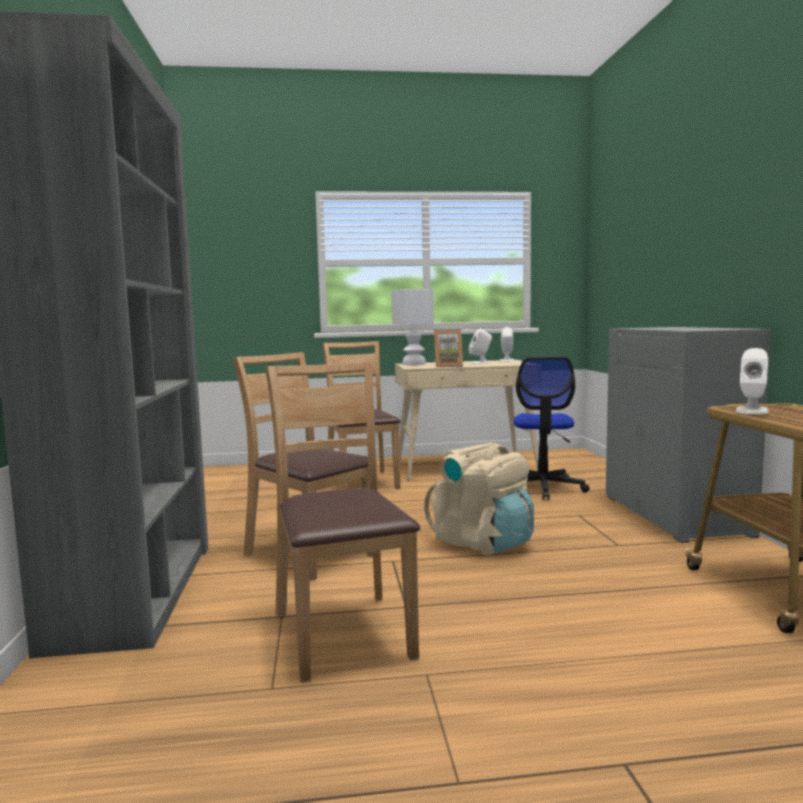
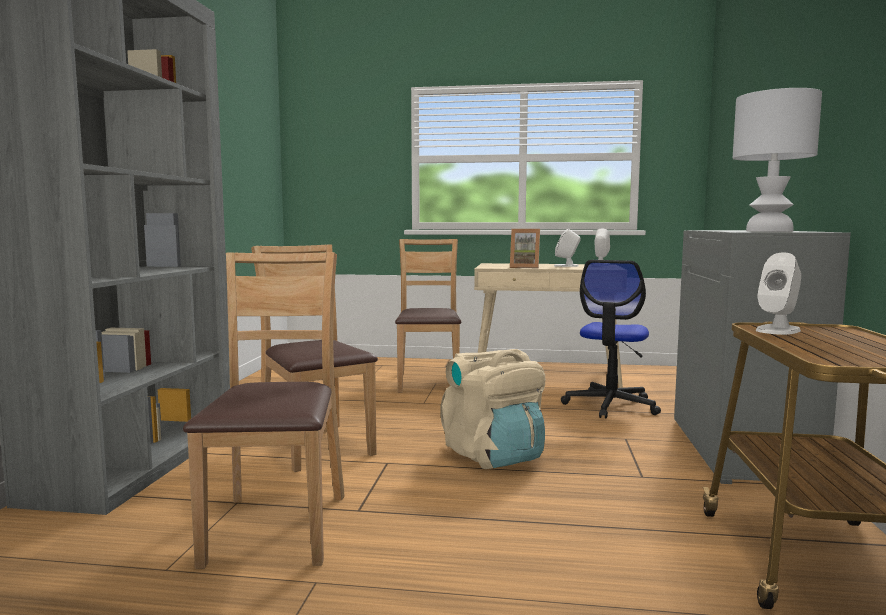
camera: 15 degrees right, 0 degrees up
(413, 364) = (496, 264): white table lamp -> white table lamp (768, 231)

